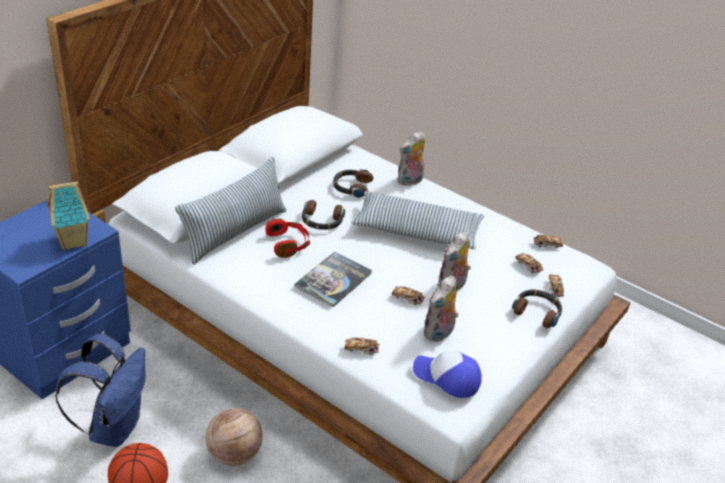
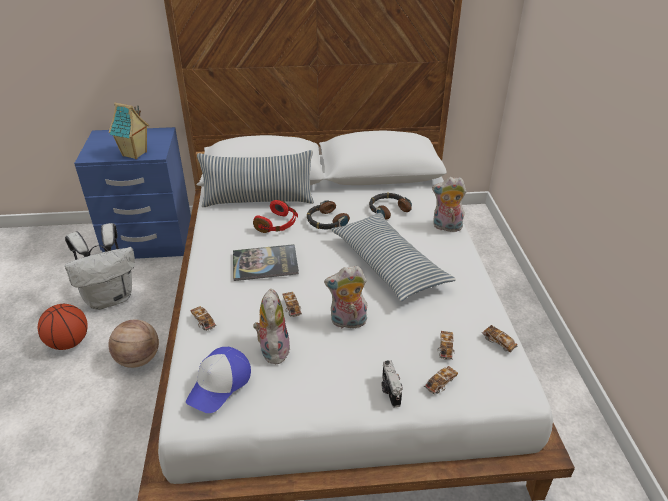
camera: 50 degrees right, 0 degrees up
(114, 427) = (111, 297): blue backpack -> white backpack
(439, 334) = (273, 349): plush toy -> plush toy turned 90 degrees clockwise
(447, 378) = (220, 384): cap -> cap turned 135 degrees counterclockwise
(537, 312) = (389, 391): headphones -> camera

